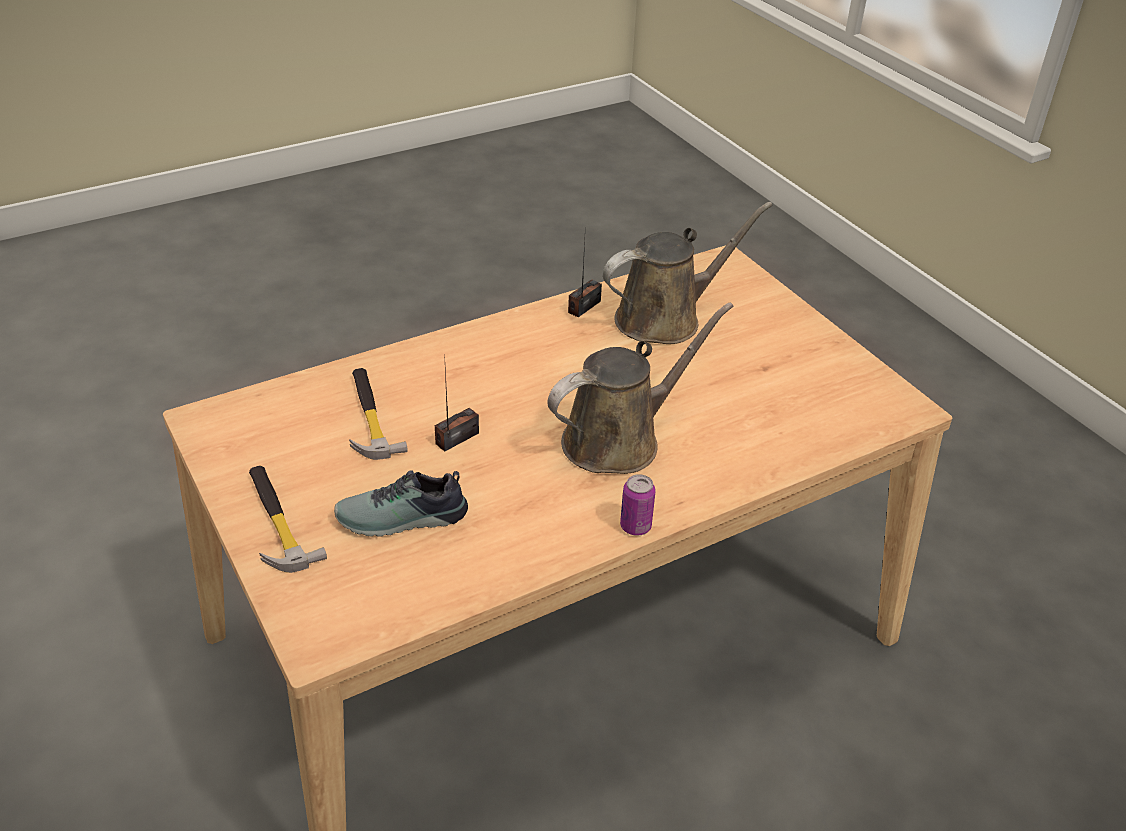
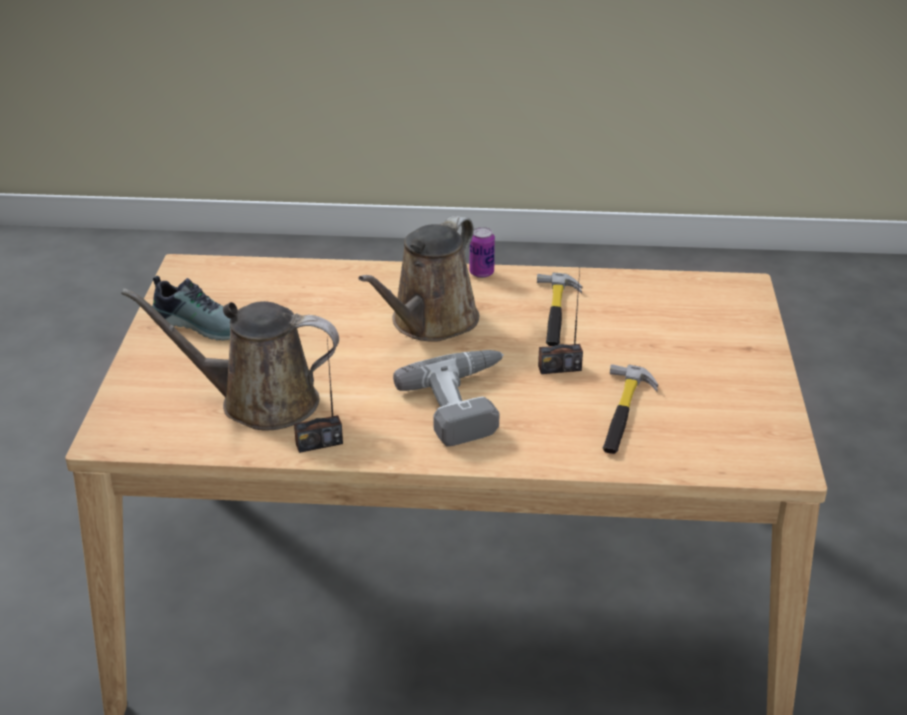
camera: 145 degrees left, 5 degrees down
(276, 520) = (745, 361): hammer -> hammer (556, 313)
(402, 519) = (645, 330): shoe -> shoe (202, 324)
(508, 374) = (467, 404): none -> power drill
(619, 439) = (430, 323): brown watering can -> brown watering can turned 60 degrees counterclockwise

